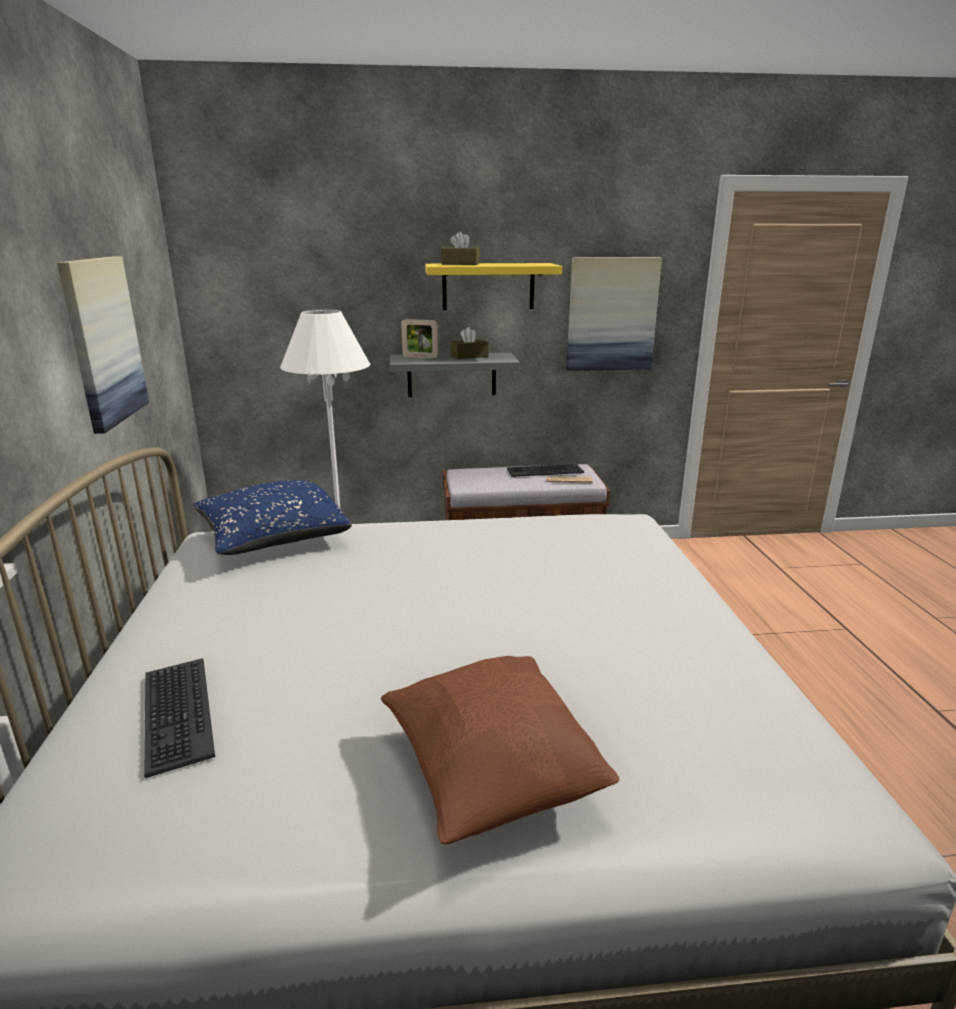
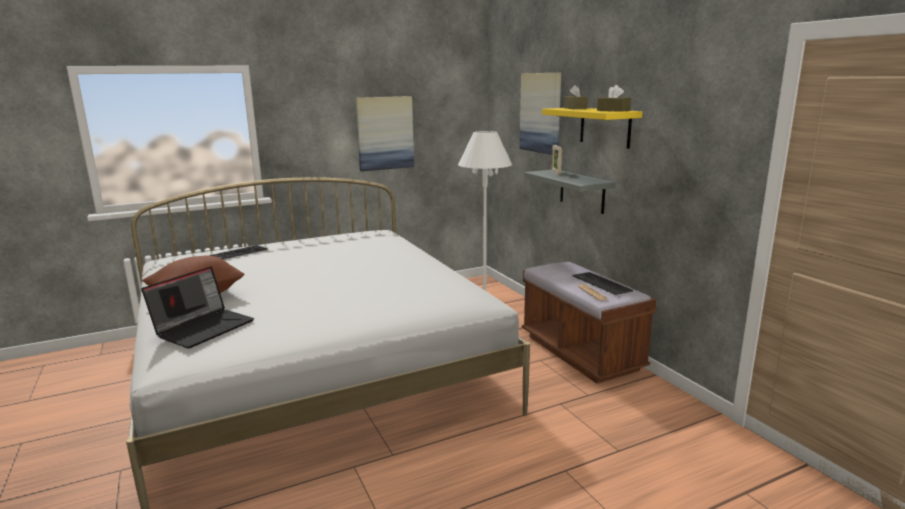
camera: 70 degrees right, 5 degrees down
(273, 539) = (380, 237): blue pillow -> none
(469, 356) = (577, 178): brown tissue box -> brown tissue box (613, 110)
(611, 314) = (683, 162): picture -> picture (541, 113)
(700, 756) = (204, 327): none -> laptop

